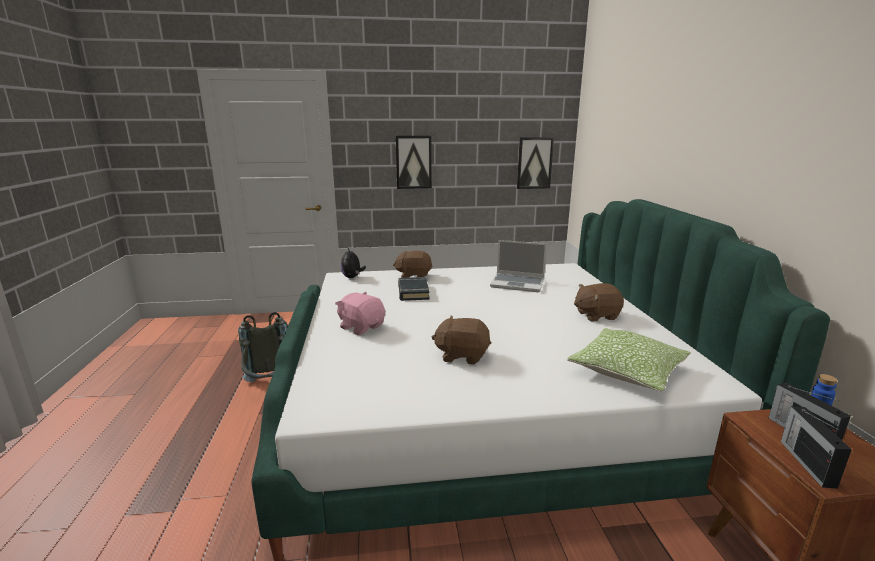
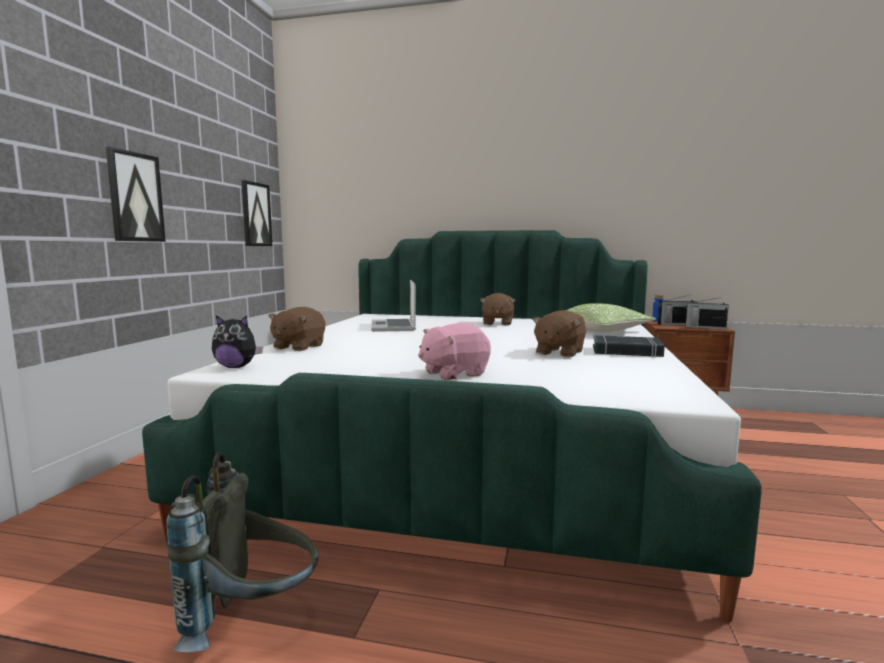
camera: 70 degrees left, 10 degrees down
(413, 292) = (359, 351): black book -> black book (626, 351)
(518, 283) = (394, 327): laptop -> laptop turned 135 degrees clockwise

